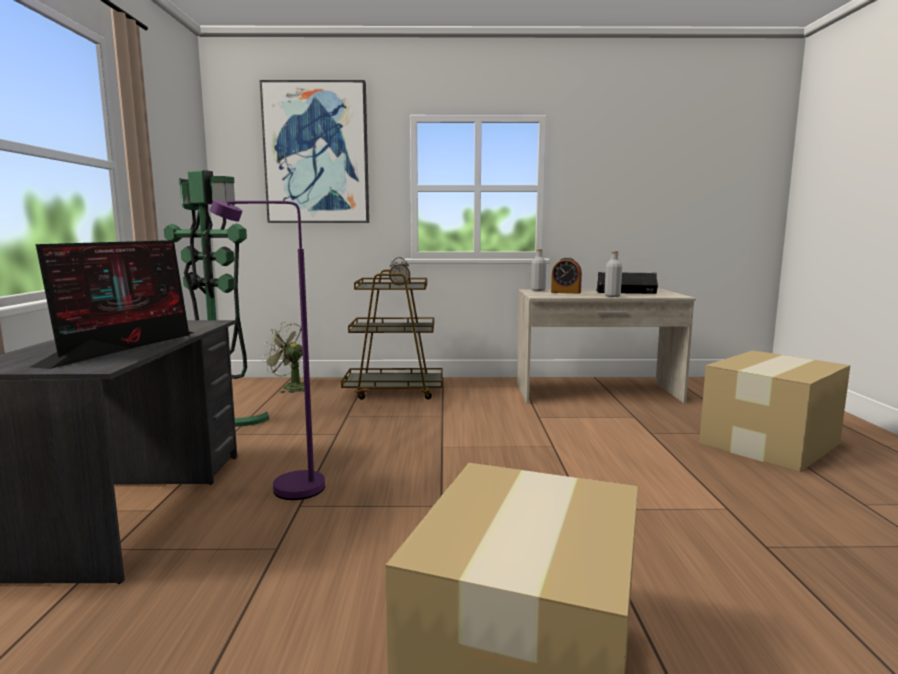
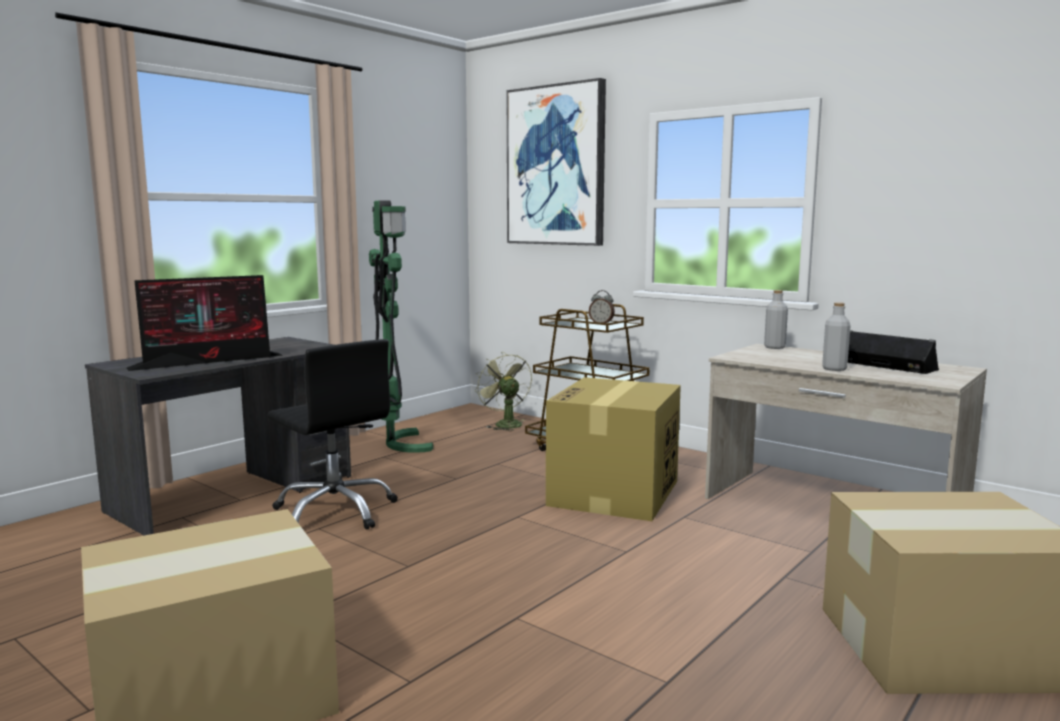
camera: 40 degrees right, 0 degrees up
(285, 488) = (335, 511): purple floor lamp -> black office chair
(470, 414) = (614, 493): none -> cardboard box
(565, 292) = (795, 355): alarm clock -> none

